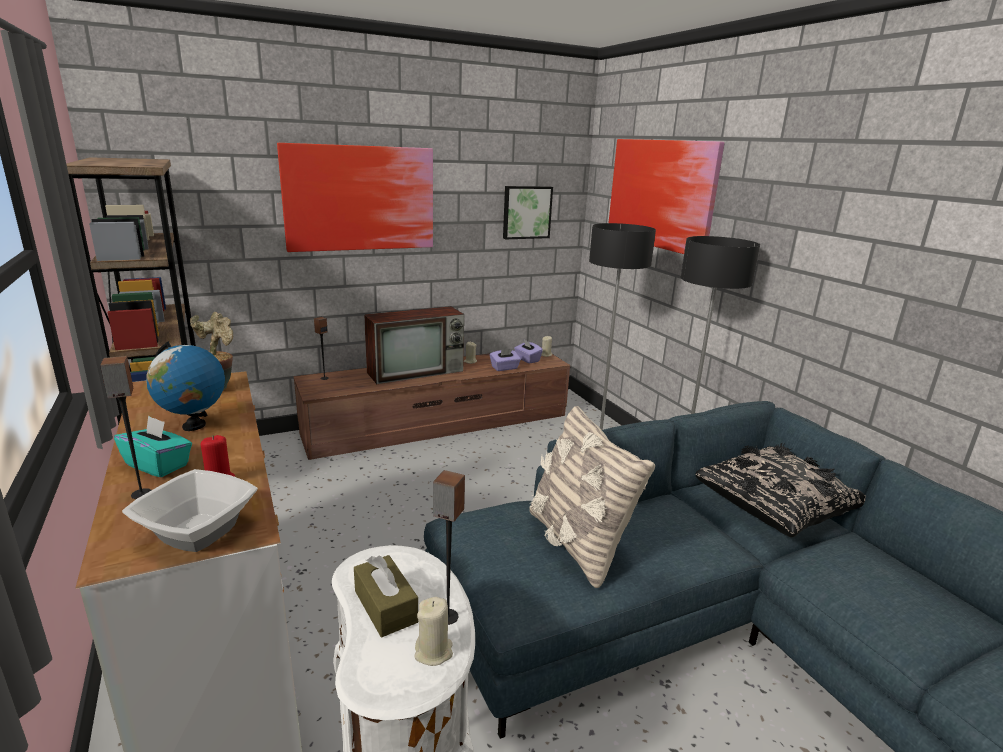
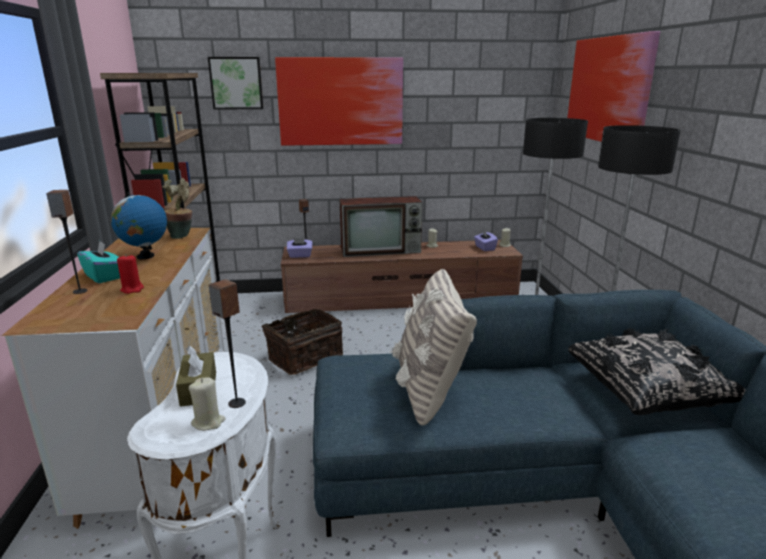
camera: 20 degrees right, 0 degrees up
(196, 532) = (92, 316): bowl -> none
(361, 515) = (304, 357): none -> basket
(504, 368) = (459, 253): purple tissue box -> purple tissue box (300, 256)
(526, 212) = (492, 113): picture -> picture (236, 83)

